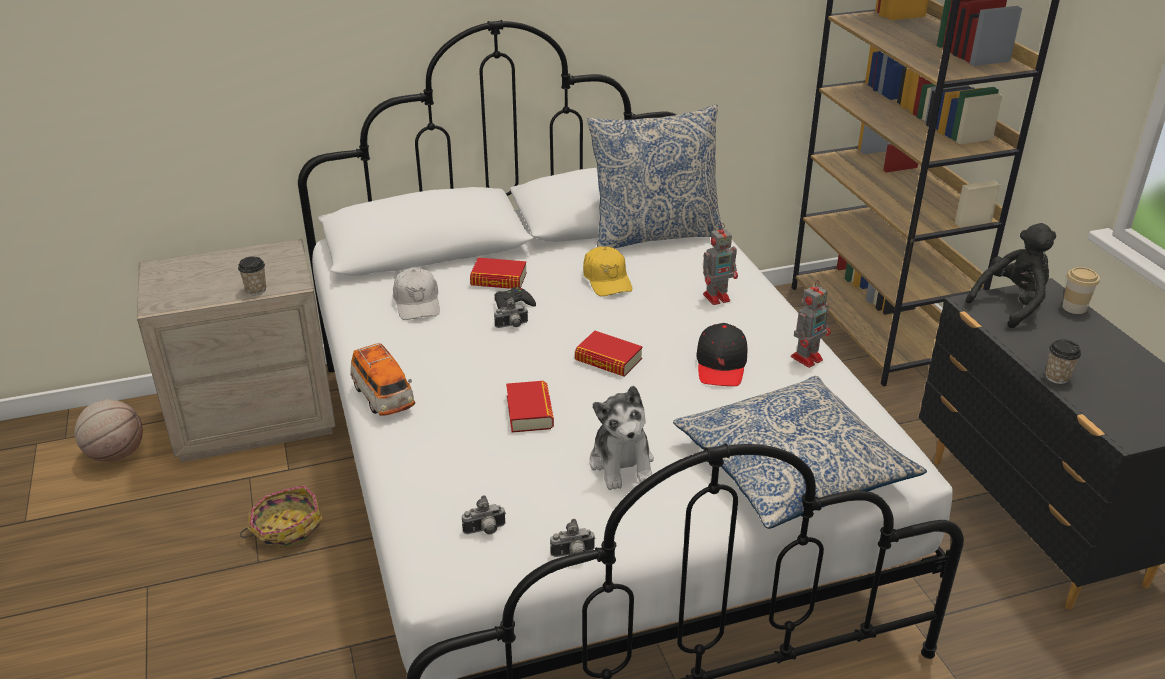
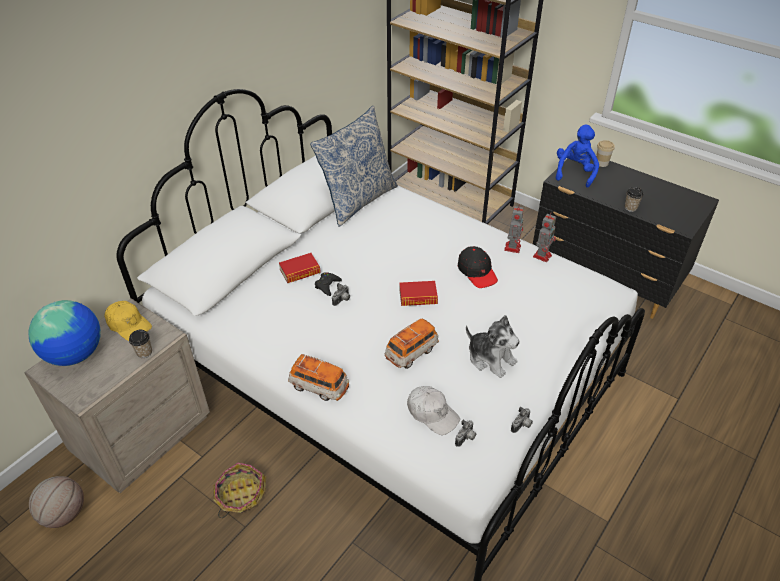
camera: 35 degrees left, 10 degrees up
(196, 266) = (76, 354): none -> globe
(417, 303) = (268, 311): white cap -> white cap (432, 413)
(529, 412) = (412, 352): book -> toy car
(607, 280) = (363, 244): yellow cap -> yellow cap (129, 325)
(717, 297) = (433, 228): toy robot -> toy robot (542, 255)
(791, 468) = (567, 317): pillow -> none
(1011, 304) = (575, 172): black plush toy -> blue plush toy

